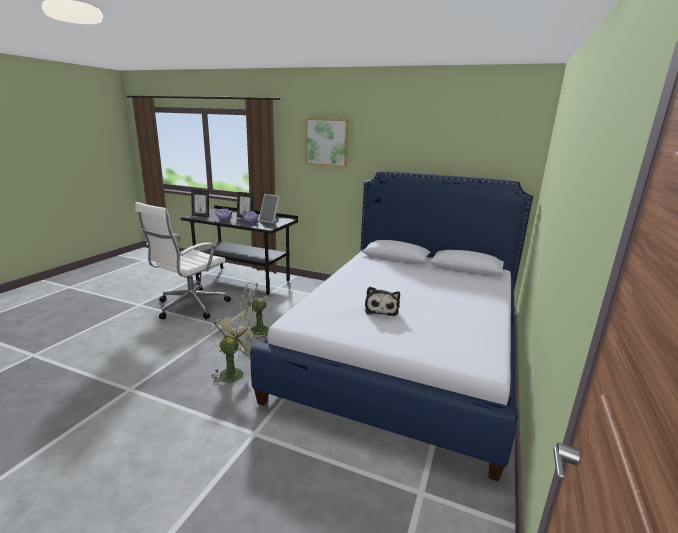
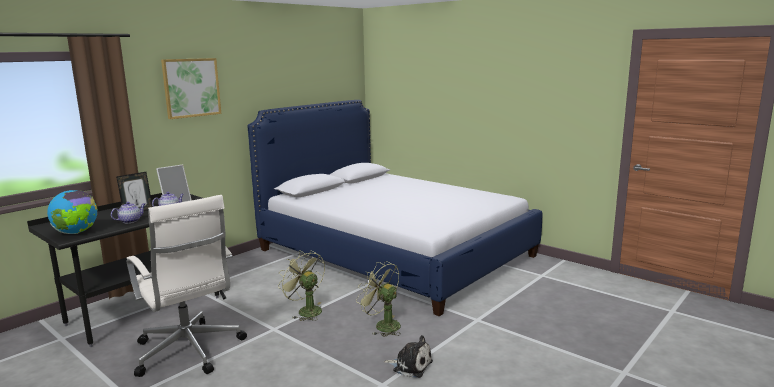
camera: 70 degrees left, 5 degrees down
(201, 216) = (76, 233): picture frame -> globe
(254, 331) = (305, 310): green fan -> green fan turned 120 degrees clockwise
(381, 309) = (425, 207): plush toy -> plush toy (410, 365)

